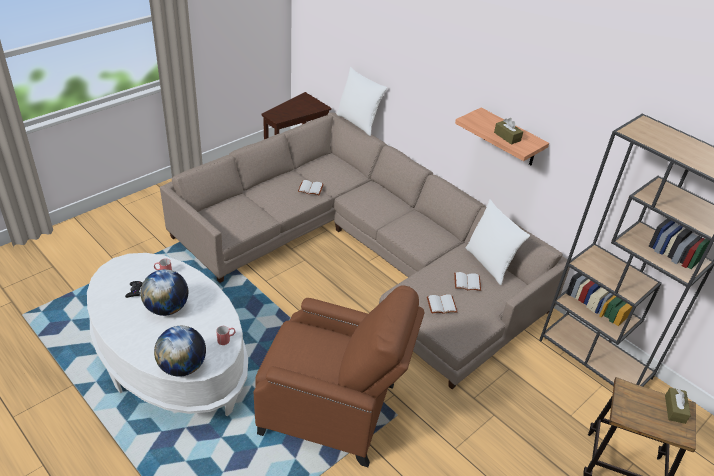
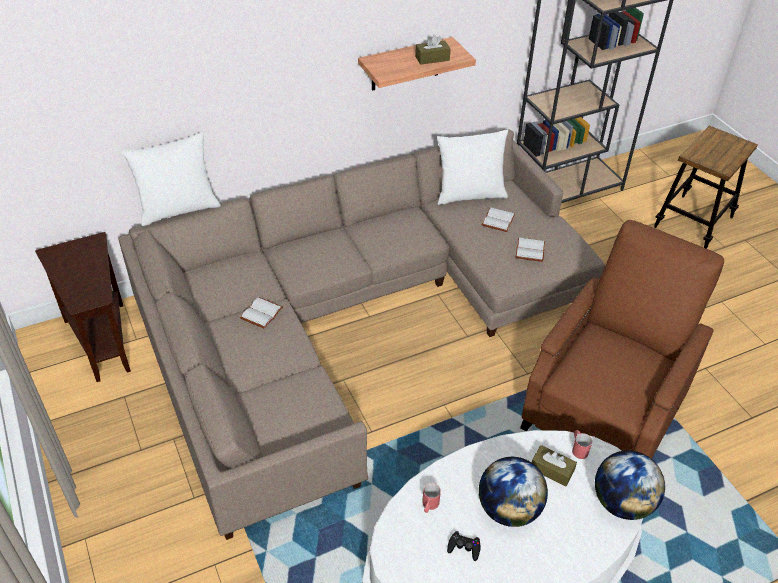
camera: 70 degrees left, 5 degrees up
(675, 409) = (716, 138): brown tissue box -> brown tissue box (552, 470)

